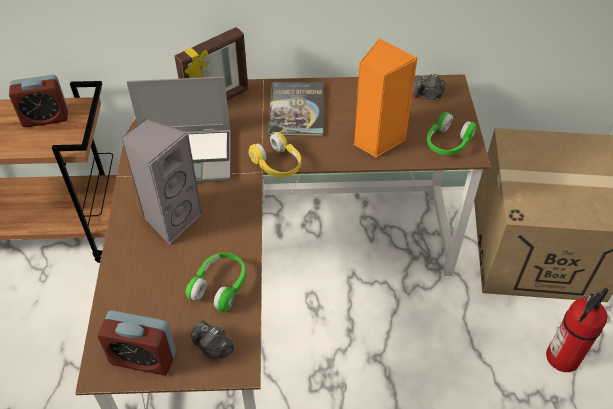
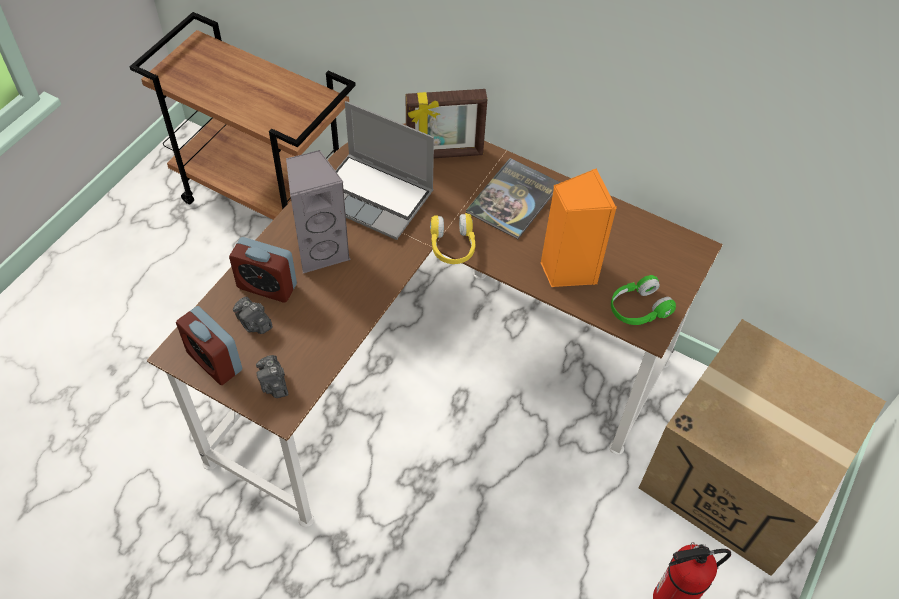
camera: 30 degrees right, 5 degrees up
(45, 118) = (288, 96): alarm clock -> alarm clock (267, 286)
(220, 286) = (317, 334): green headphones -> none
(428, 94) = (662, 247): camera -> camera (254, 323)

